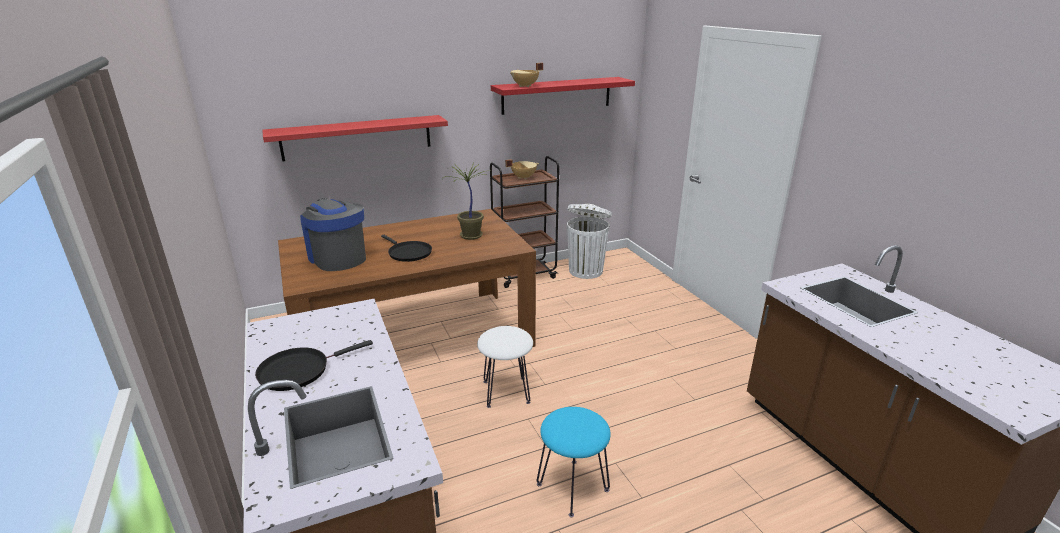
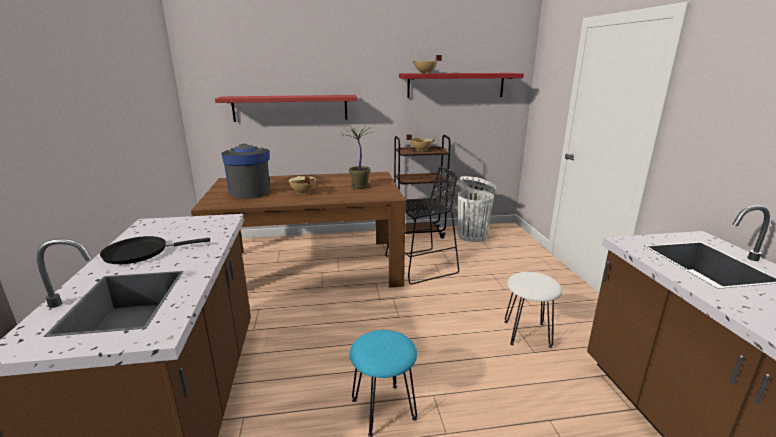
camera: 15 degrees right, 5 degrees down
(408, 253) = (303, 193): black frying pan -> beige cooking pot
(506, 392) = (362, 318): white stool -> white stool (527, 334)
(542, 317) = (420, 265): none -> black stool

